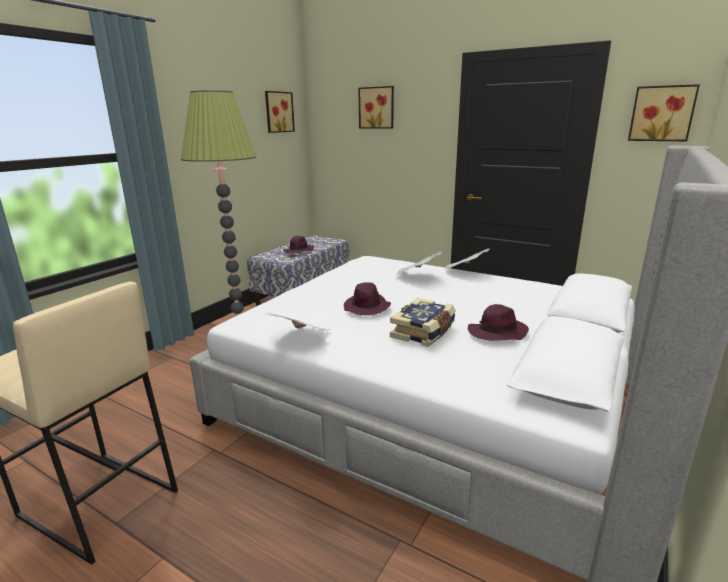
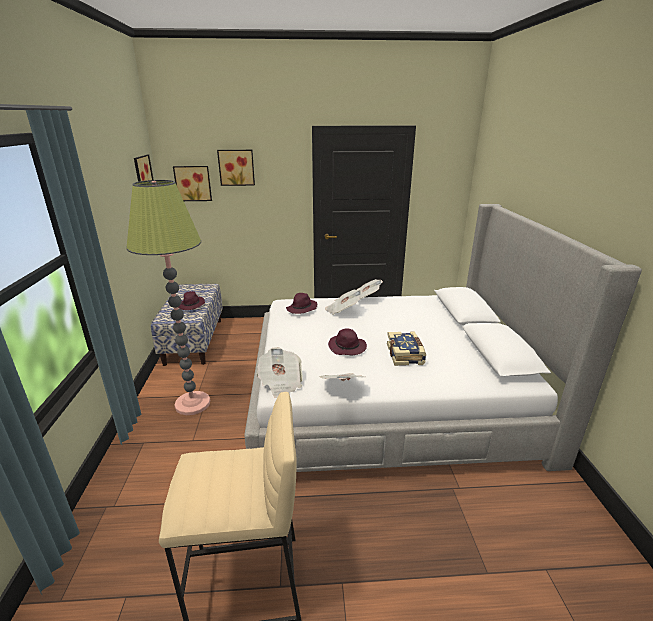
camera: 35 degrees left, 5 degrees up
(251, 317) = (280, 383): none -> newspaper
(496, 334) = (441, 342): purple hat -> purple hat (301, 309)
(662, 113) = (447, 174): picture -> picture (193, 183)

